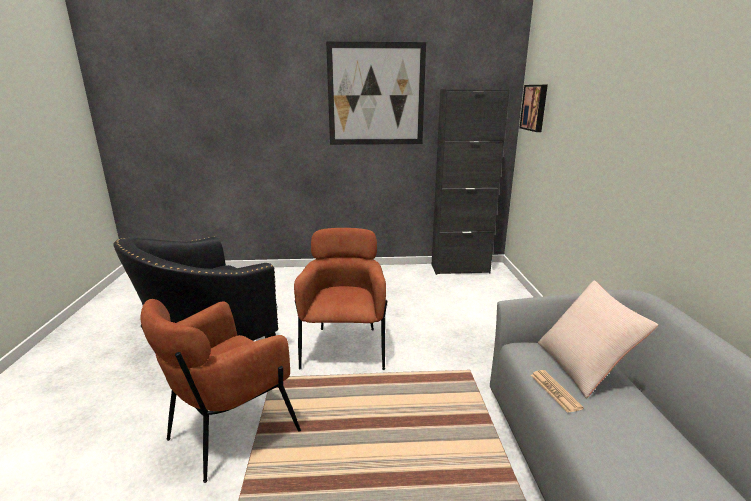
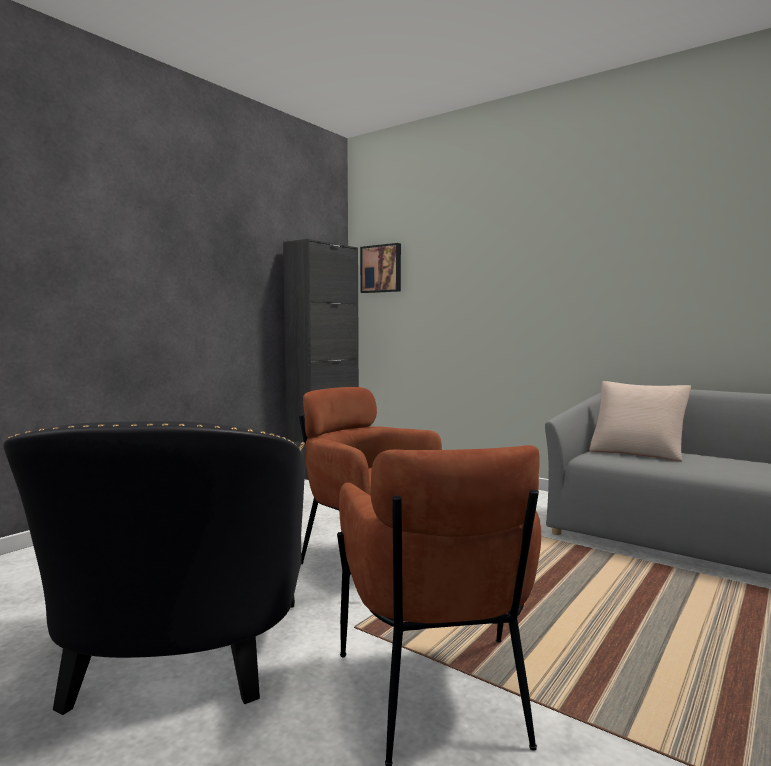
camera: 50 degrees left, 15 degrees down
(376, 95) = (213, 239): picture -> none
(555, 391) = (664, 465): newspaper -> none

